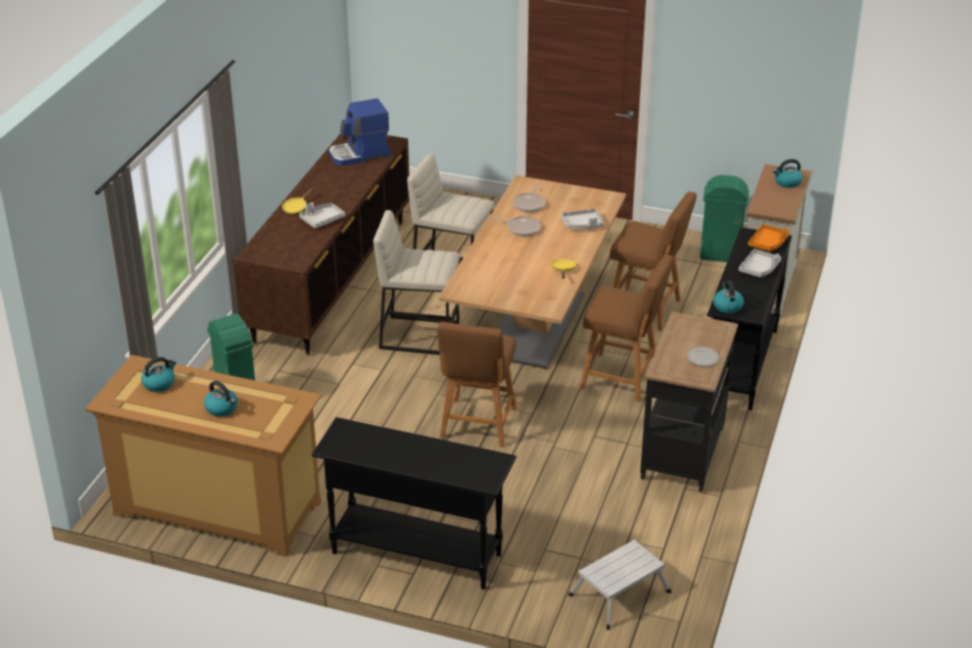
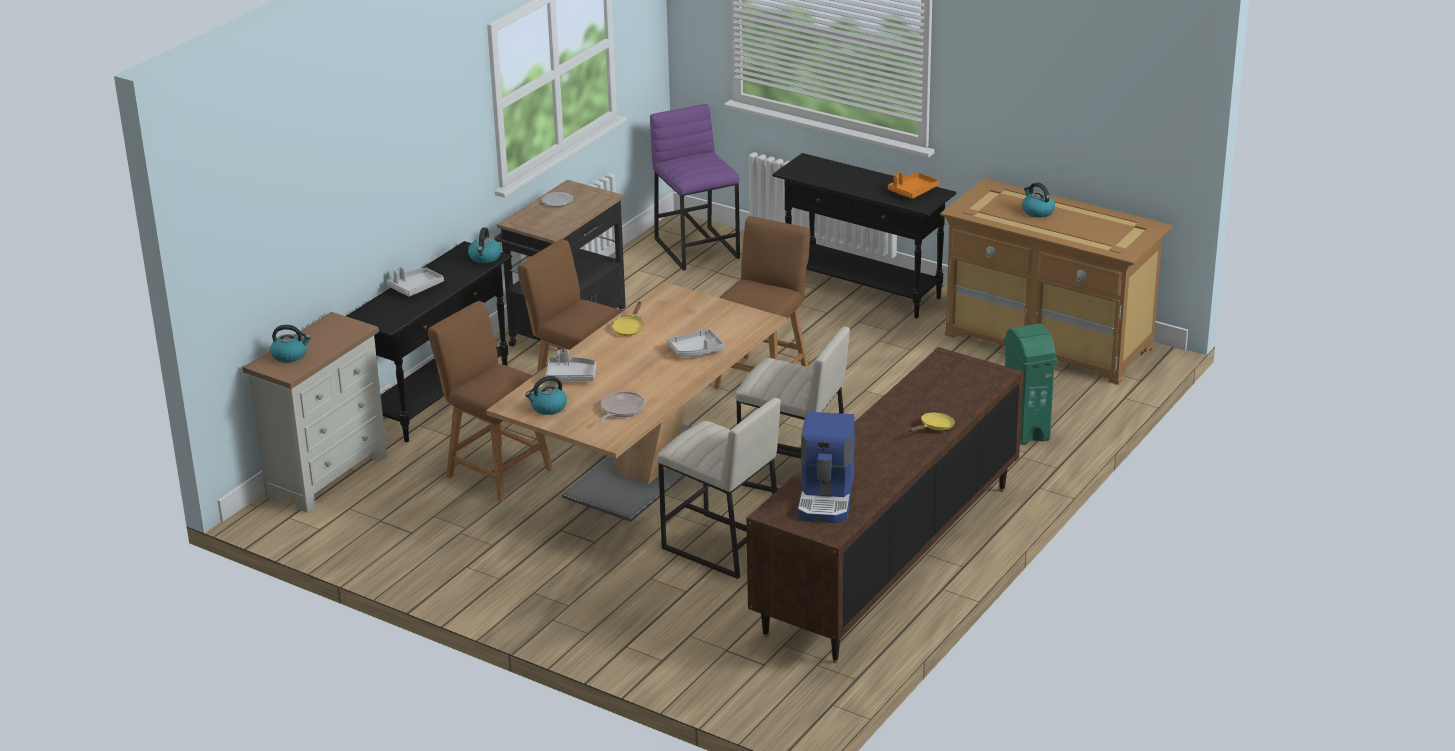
camera: 165 degrees left, 5 degrees down
(159, 383) = (1101, 236): kettle -> kettle (548, 407)
(322, 220) = (903, 407): grey tray -> grey tray (696, 350)
(359, 154) = (827, 498): coffee machine -> coffee machine turned 105 degrees clockwise
(522, 228) = (649, 380): frying pan -> none
(619, 593) = (697, 248): white step ladder -> purple stool
(720, 255) = (344, 527): green trash can -> none
(768, 243) = (378, 311): orange tray -> orange tray (913, 191)

